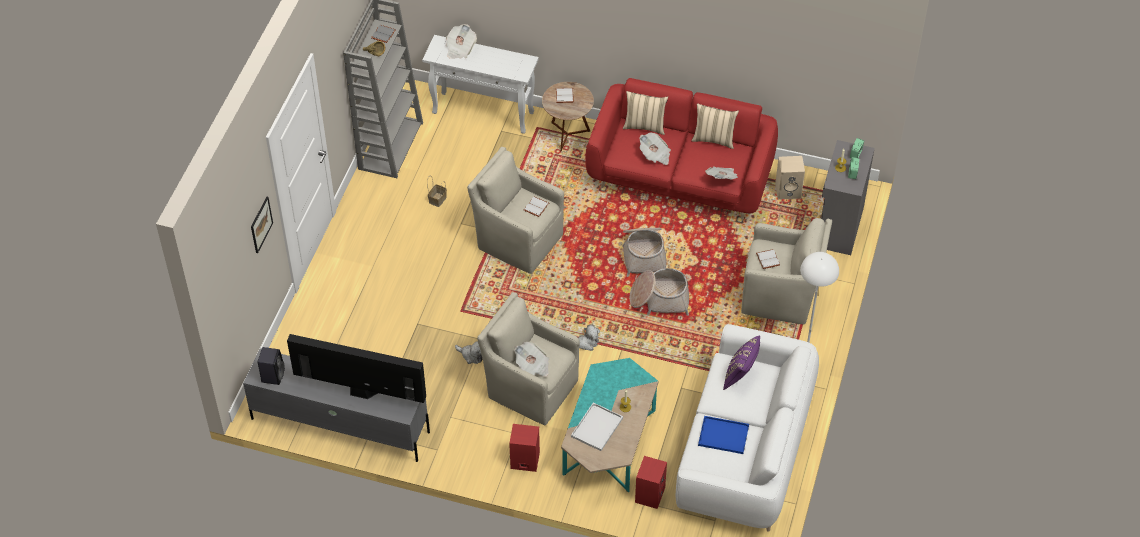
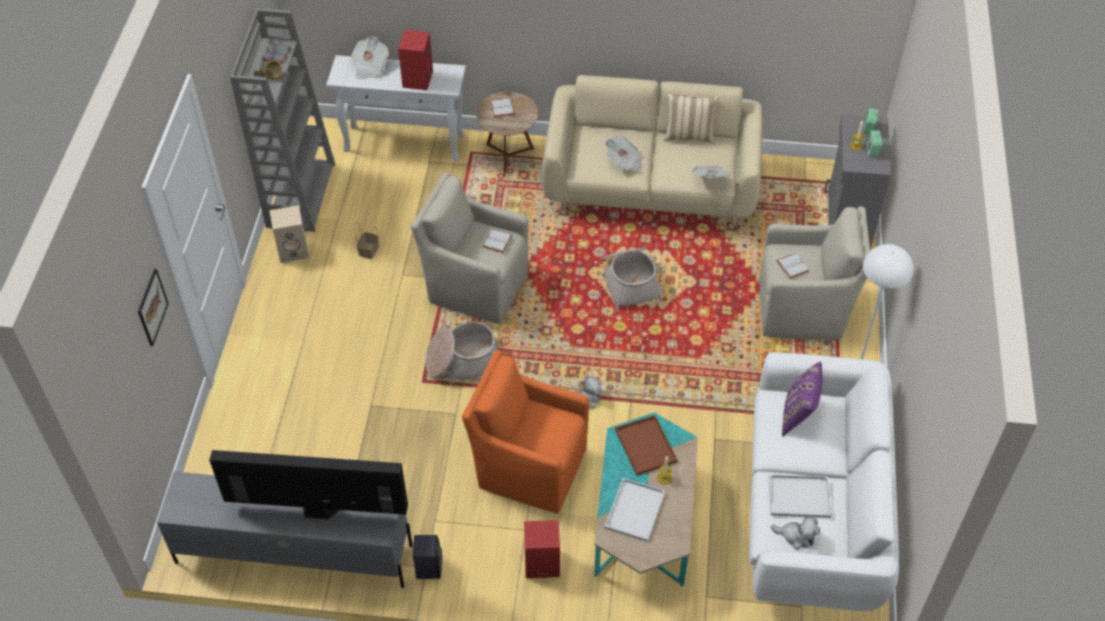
camera: 10 degrees left, 0 degrees up
(273, 375) = (196, 505): black speaker -> black speaker (428, 566)
(471, 355) = (447, 436): plush toy -> plush toy (796, 536)
(530, 387) = (529, 466): beige armchair -> orange armchair
(533, 366) = (536, 441): newspaper -> none
(617, 382) = (646, 446): none -> brown tray
(644, 126) = (604, 130): beige pillow -> none
(649, 494) = (710, 584): red speaker -> red speaker (417, 78)
(659, 299) = (661, 333): basket -> basket (463, 361)
(680, 177) = (650, 186): red sofa -> beige sofa
(724, 435) = (800, 496): blue tray -> white tray
(788, 191) = (778, 186): beige speaker -> beige speaker (294, 250)

